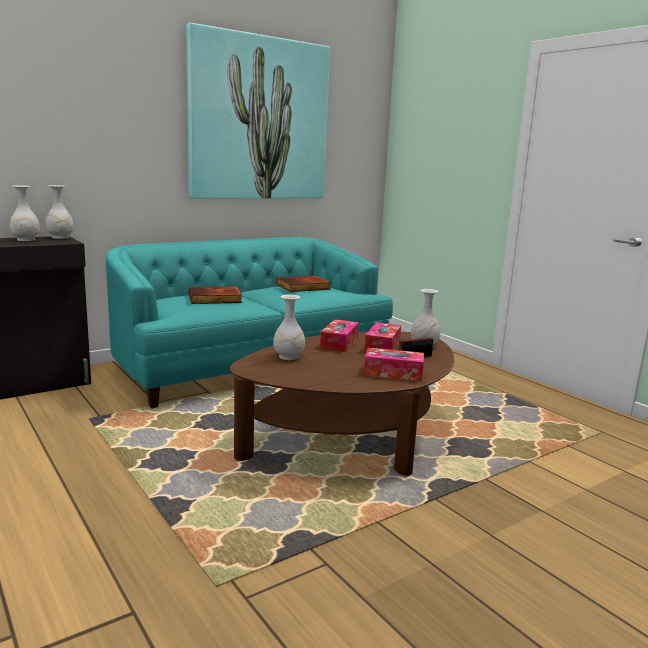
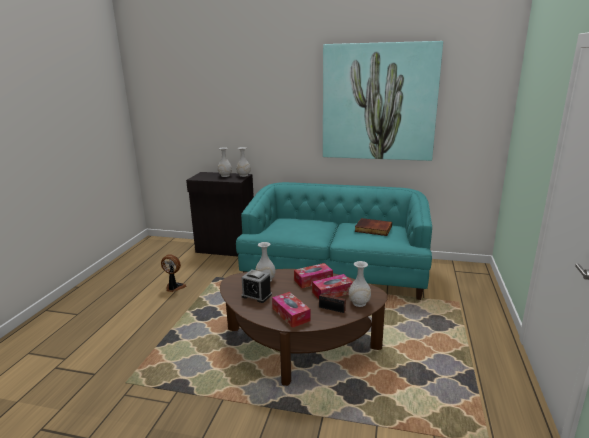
camera: 50 degrees right, 5 degrees up
(37, 454) = (174, 287): none -> fan
(214, 299) = (300, 226): book -> none
(317, 371) = (256, 295): none -> alarm clock

